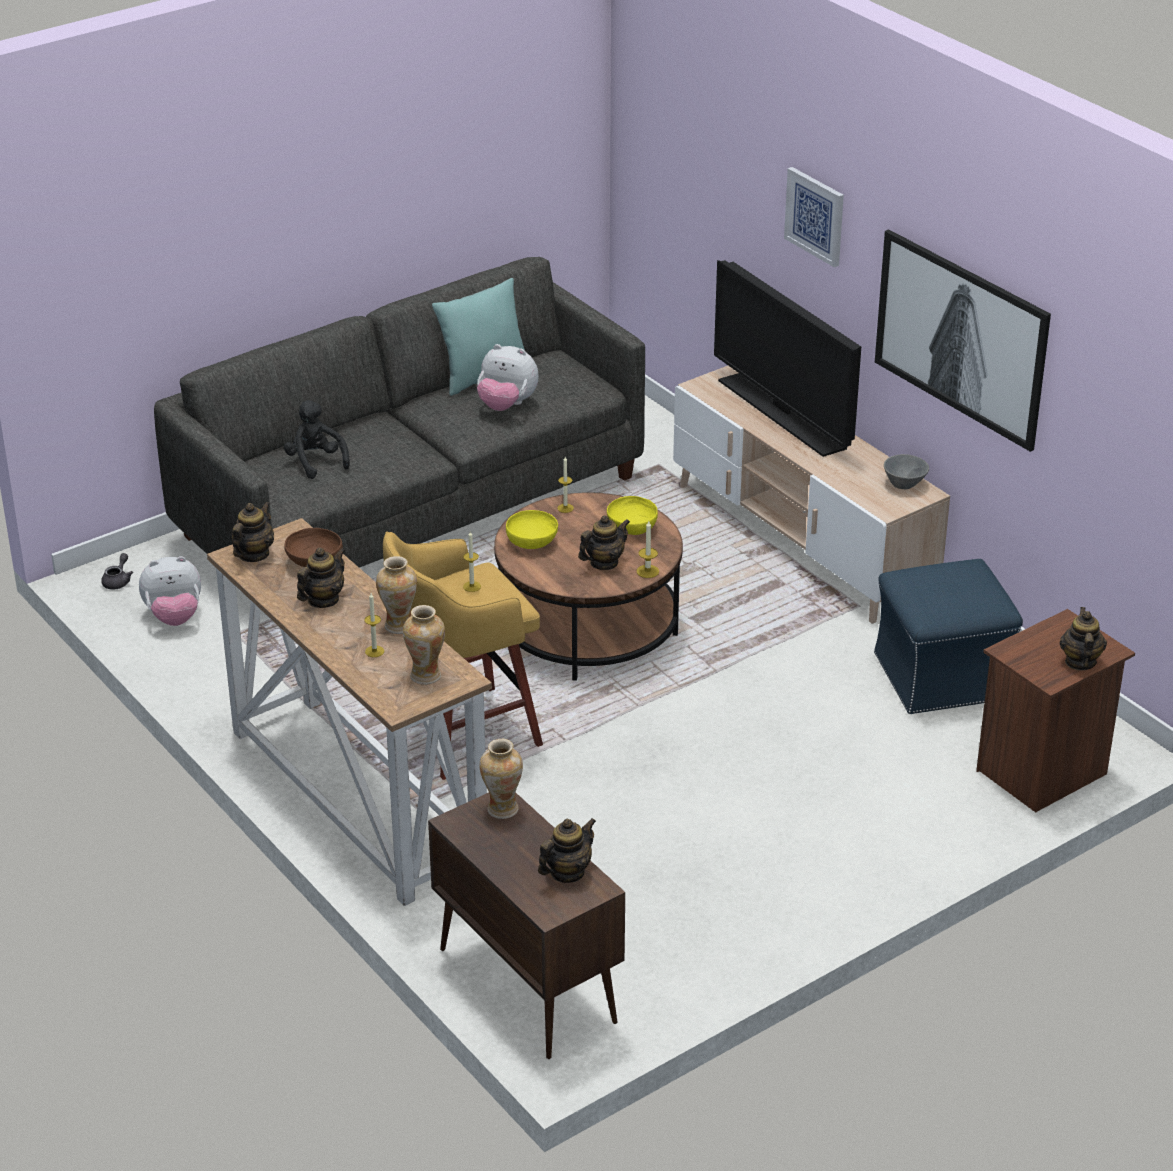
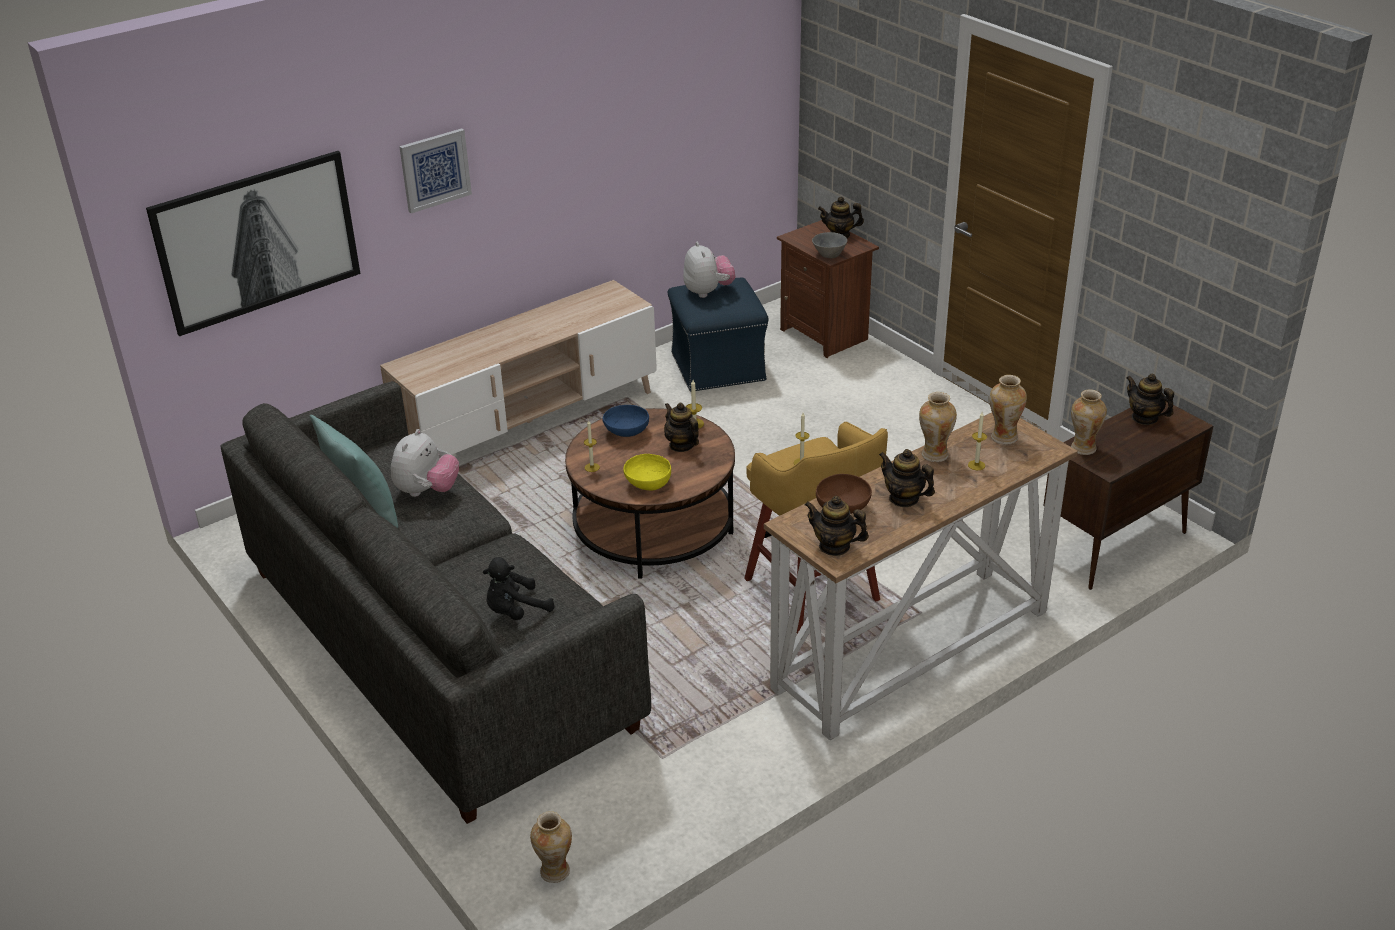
camera: 90 degrees left, 0 degrees up
(118, 581) = (555, 872): grey teapot -> vase
(174, 617) = (630, 811): plush toy -> plush toy (708, 292)
(631, 528) = (626, 432): yellow bowl -> blue bowl
(783, 415) = (480, 344): television -> none
(905, 484) = (596, 295): grey bowl -> grey bowl (830, 254)
(962, 337) = (598, 152): picture -> picture (257, 240)

